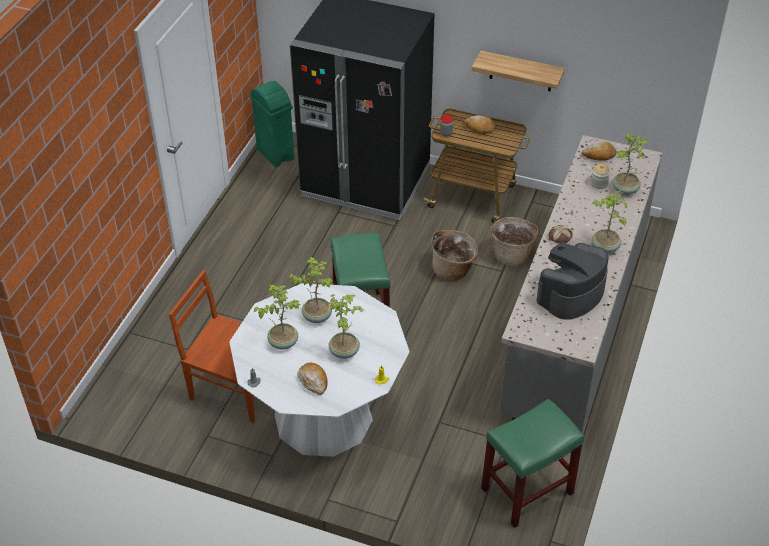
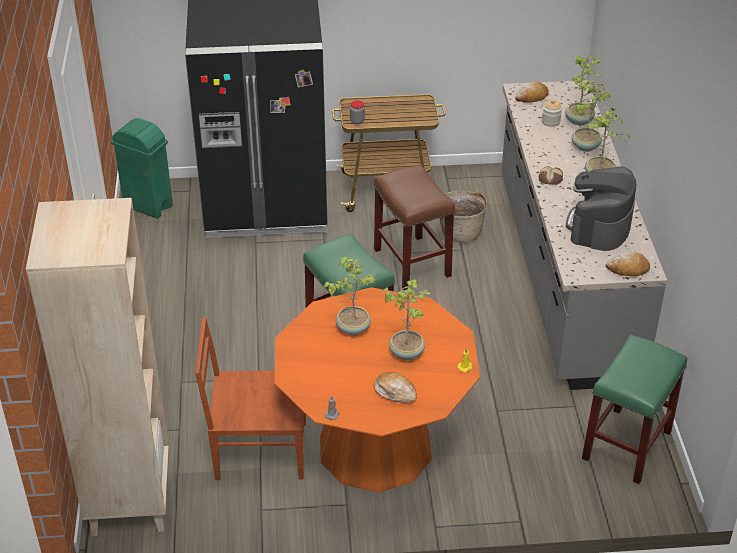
camera: 25 degrees left, 5 degrees down
(121, 391) = (129, 499): none -> beige bookcase
(282, 342) = (334, 365): potted plant -> potted plant (584, 146)
(323, 417) = (375, 447): white dining table -> orange dining table
(453, 270) = (413, 263): basket -> brown stool
(479, 128) = (387, 108): bread -> bread (628, 269)
(521, 71) = (418, 35): shelf -> none

